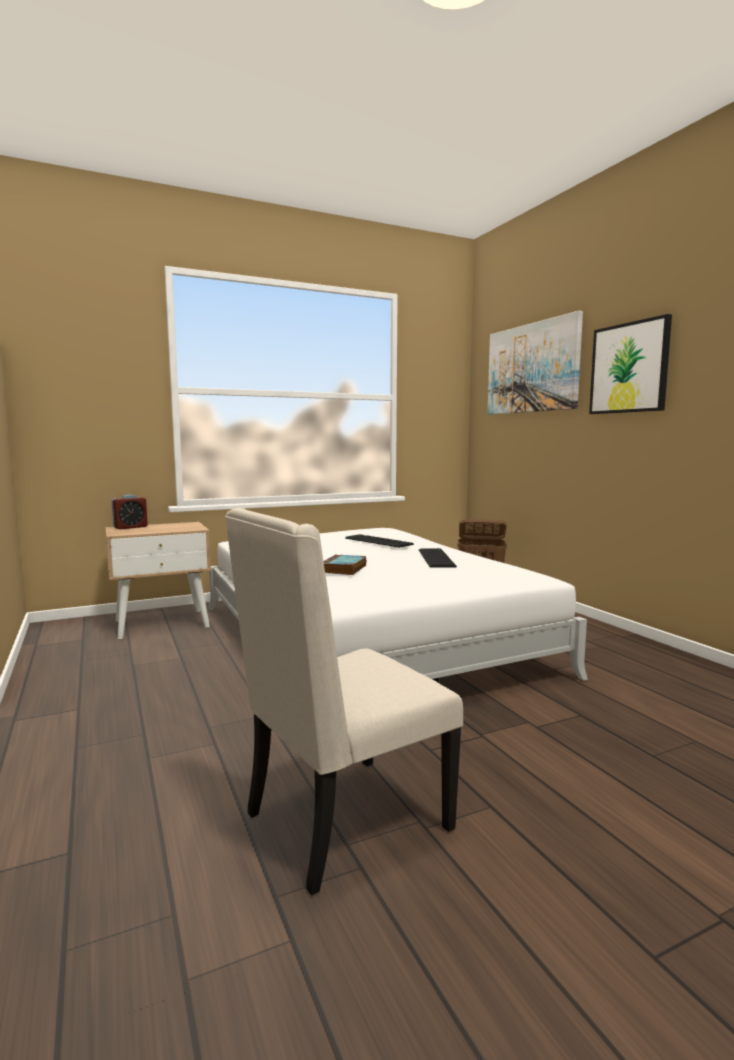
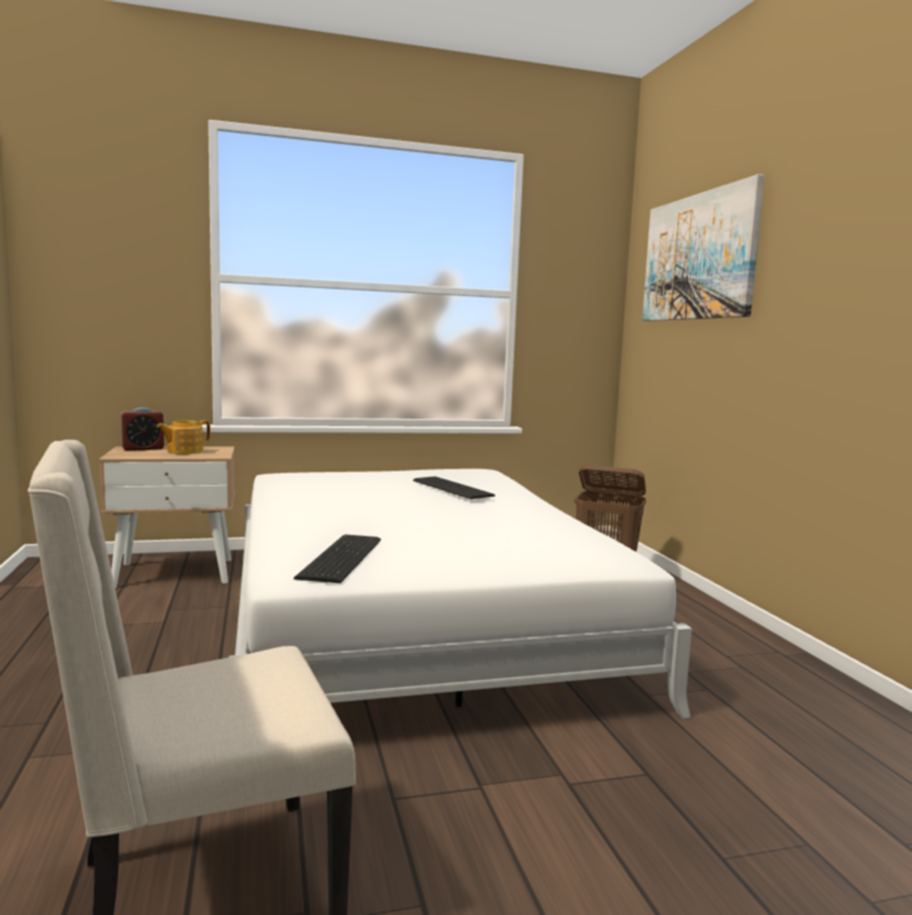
camera: 10 degrees right, 0 degrees up
(166, 527) = (184, 451): none -> teapot
(343, 569) = (363, 525): book -> none
(434, 558) = (506, 518): keyboard -> keyboard (338, 558)
(629, 368) = (819, 258): picture -> none

